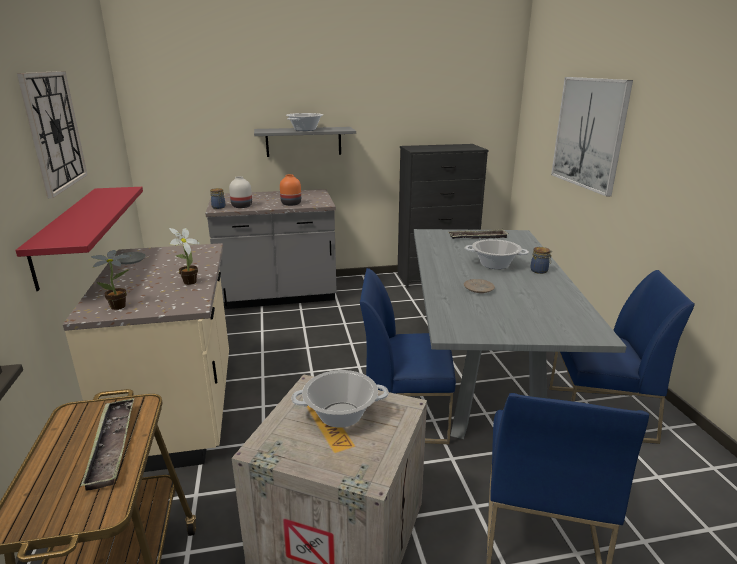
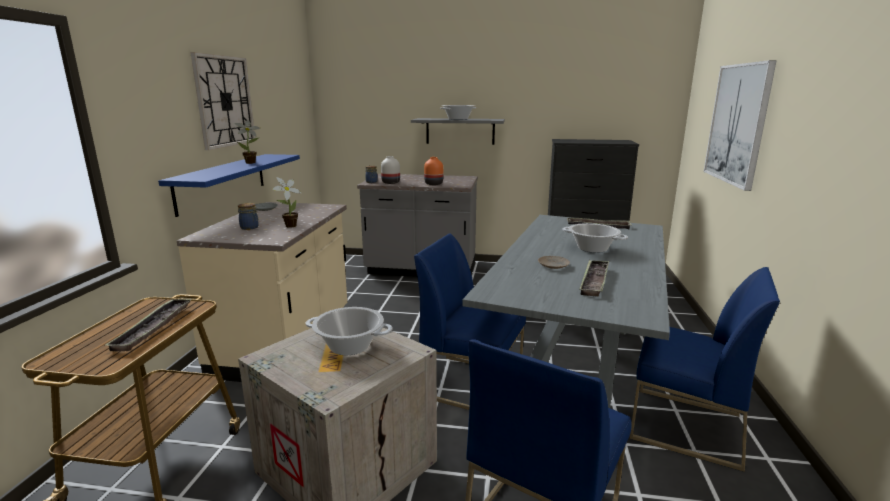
camera: 20 degrees right, 5 degrees down
(67, 233) = (222, 182): red shelf -> blue shelf
(121, 306) = (225, 235): potted plant -> potted plant (252, 163)
(527, 301) = (594, 281): none -> tray
(539, 271) = (637, 258): jar -> jar (250, 227)

